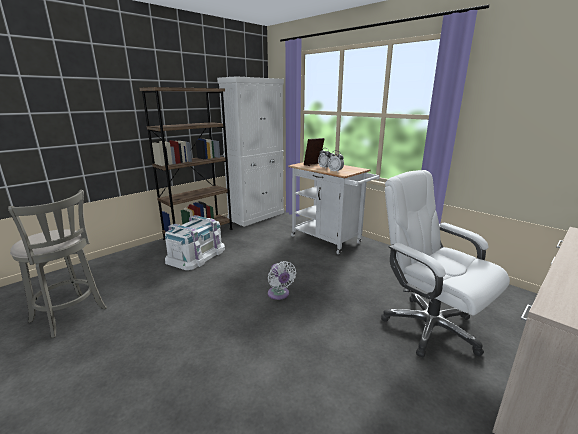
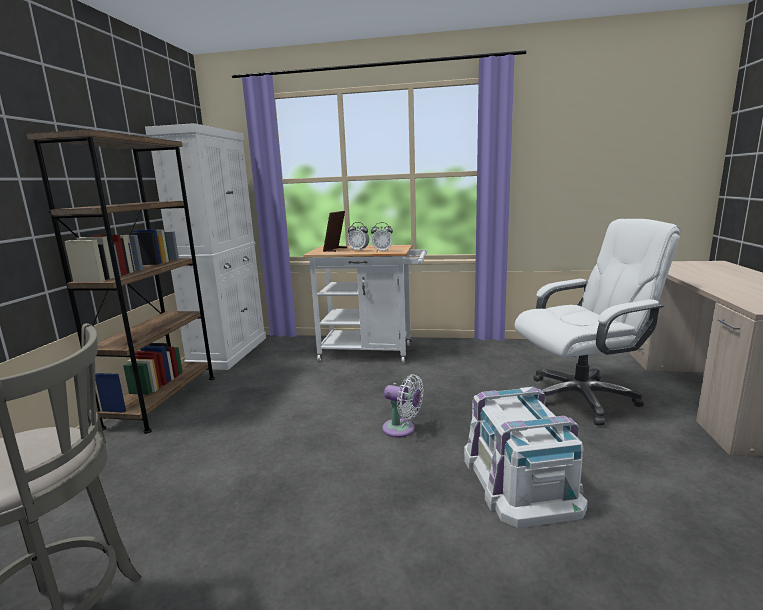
camera: 35 degrees left, 5 degrees down
(196, 255) = (203, 430): white storage box -> white storage box (520, 478)
(429, 327) = (580, 397): white office chair -> white office chair turned 150 degrees clockwise

